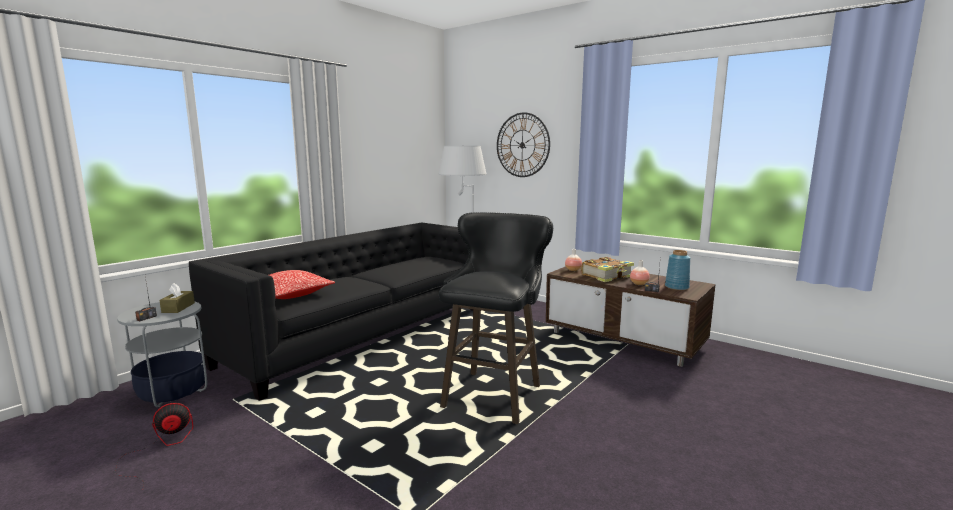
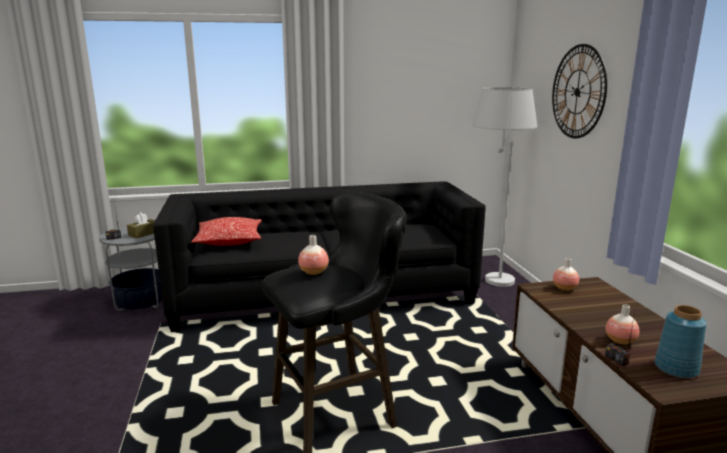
camera: 40 degrees right, 5 degrees up
(160, 448) = (79, 345): fan -> none
(487, 274) = (313, 272): none -> vase
(607, 276) = (596, 313): book -> none

